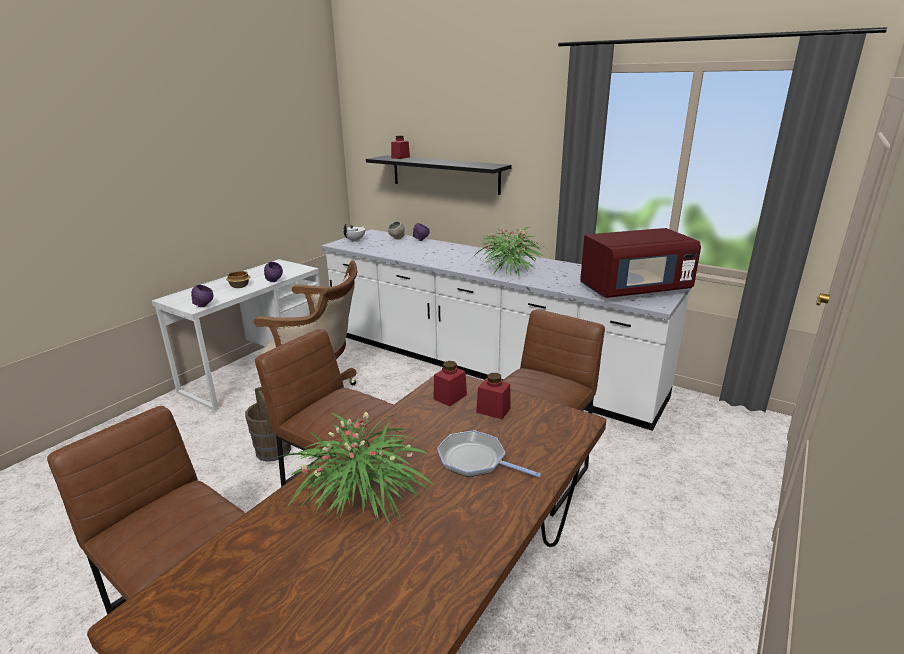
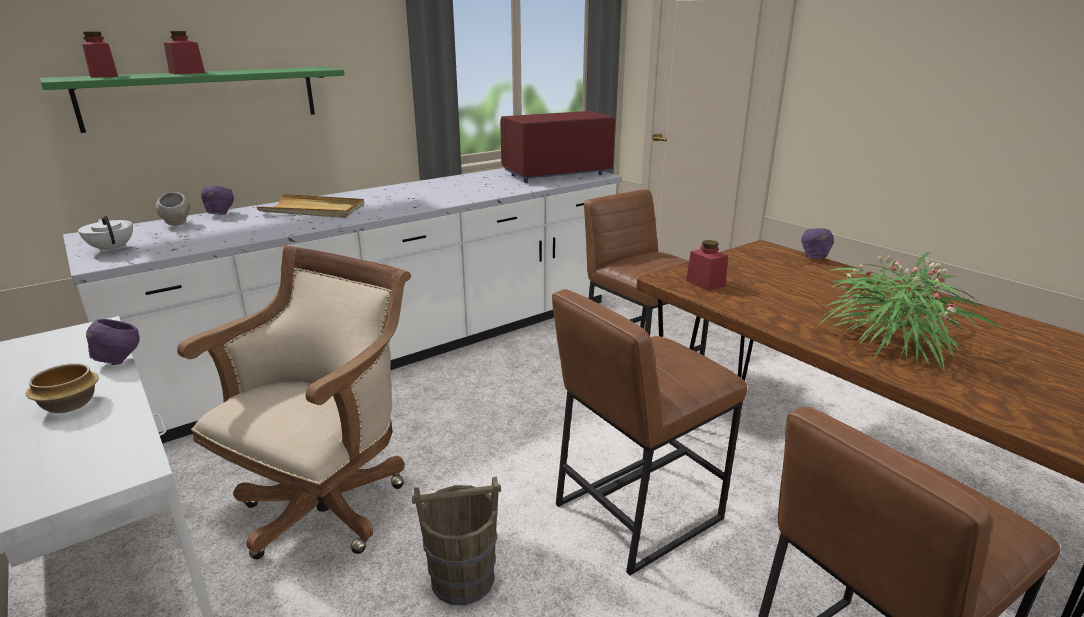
camera: 70 degrees left, 0 degrees up
(204, 306) = (140, 454): purple bowl -> purple bowl (814, 258)
(445, 174) = (203, 97): black shelf -> green shelf
(446, 253) = (313, 210): none -> beige tray
(475, 460) = (828, 289): frying pan -> none
(493, 410) = (738, 271): red jar -> red jar (187, 73)
(509, 269) = (431, 196): potted plant -> none
(634, 290) = (556, 173): red microwave -> red microwave turned 120 degrees counterclockwise

